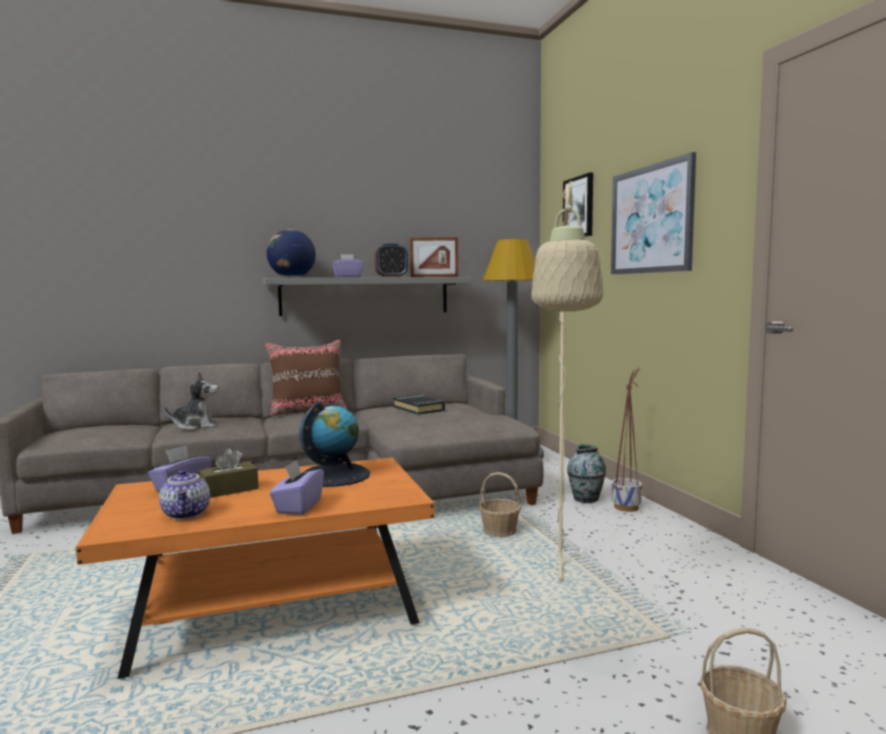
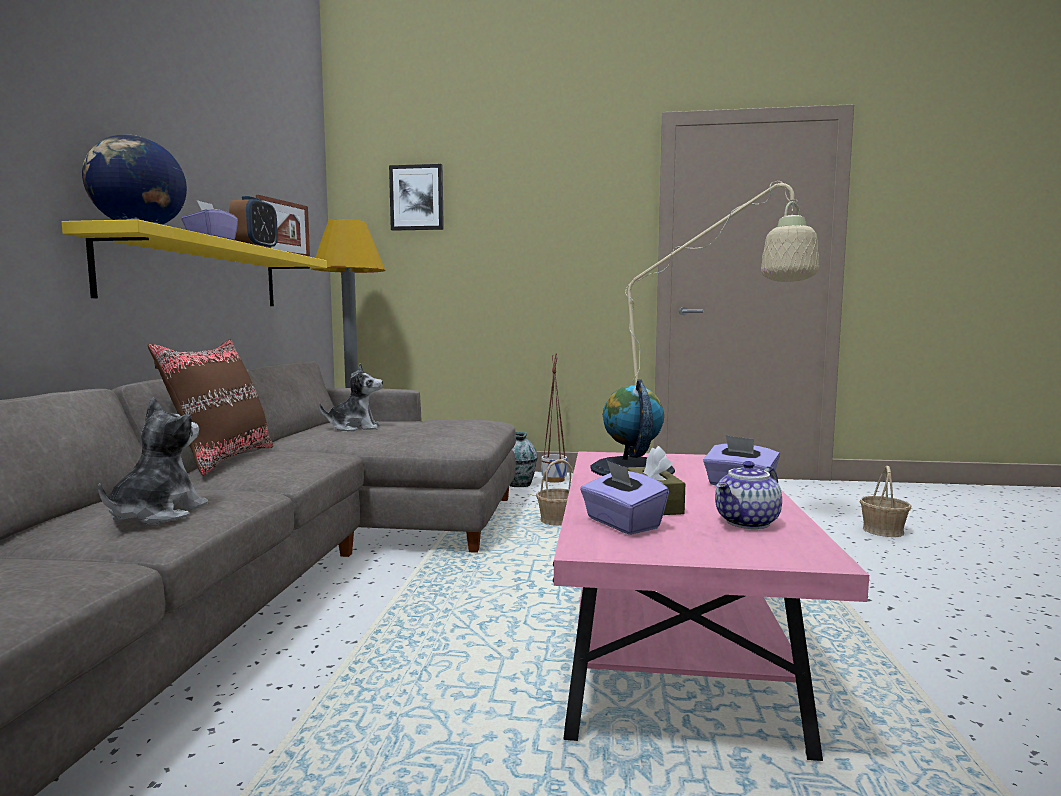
camera: 65 degrees left, 0 degrees up
(187, 514) = (748, 523): teapot -> teapot turned 135 degrees clockwise
(274, 612) = (670, 644): orange coffee table -> pink coffee table
(365, 296) = (199, 274): grey shelf -> yellow shelf
(419, 409) = (355, 428): black book -> plush toy
(651, 219) = (538, 222): picture -> none

